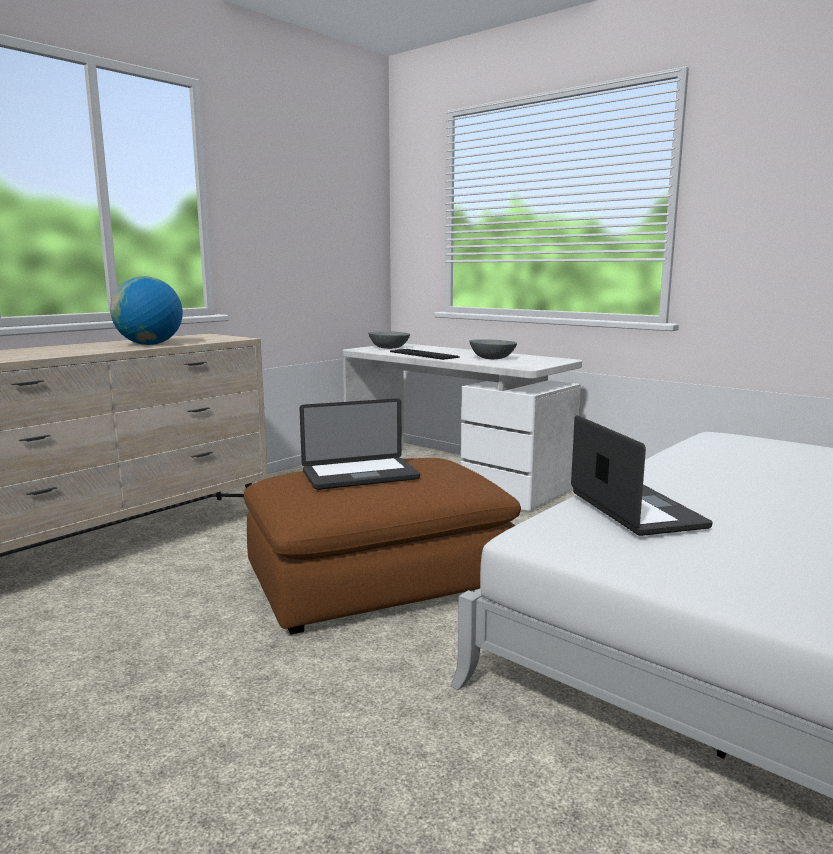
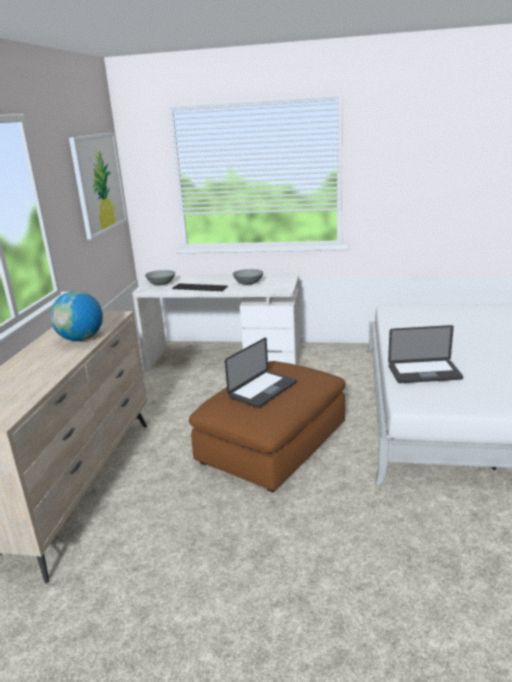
camera: 30 degrees left, 10 degrees up
(334, 204) = (99, 183): none -> picture
(635, 510) = (424, 373): laptop -> laptop turned 135 degrees clockwise

